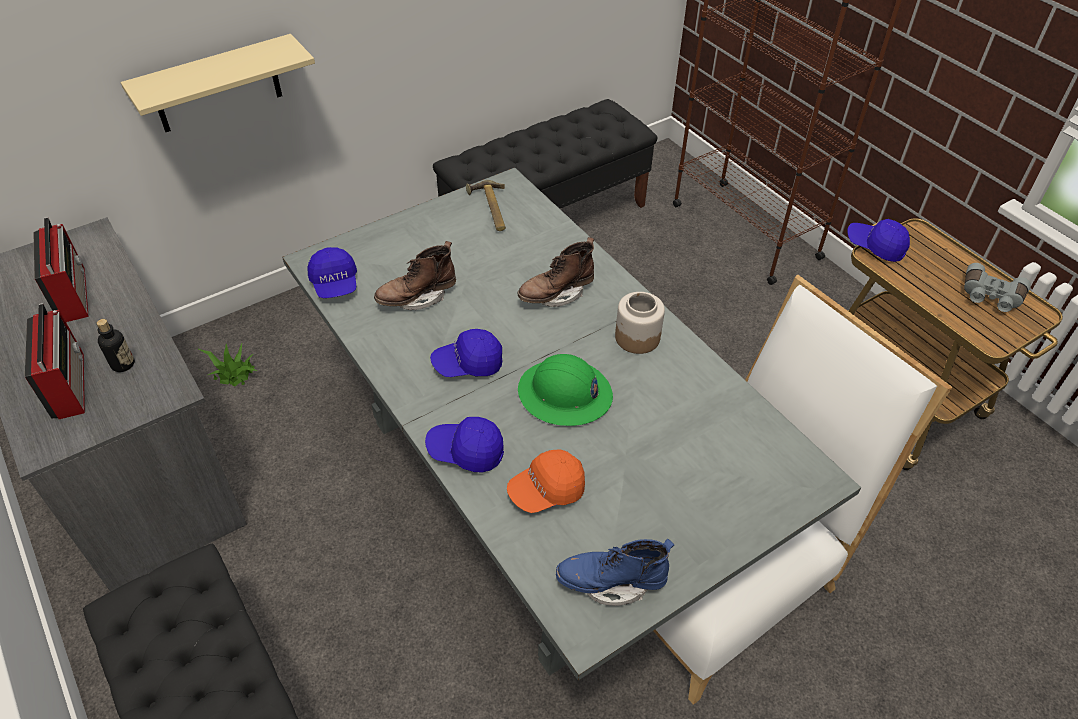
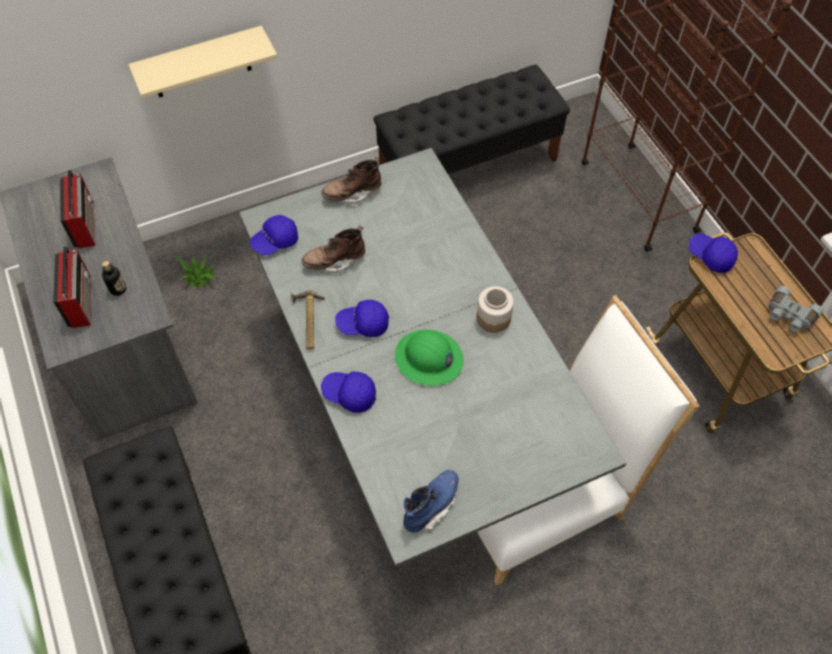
camera: 10 degrees right, 10 degrees up
(335, 284) = (275, 241): blue cap -> blue cap turned 60 degrees clockwise
(489, 209) = (403, 187): hammer -> hammer (307, 321)
(546, 490) = (400, 432): orange cap -> none
(556, 294) = (440, 272): brown boot -> brown boot (352, 194)
(611, 582) = (430, 506): blue boot -> blue boot turned 120 degrees clockwise

